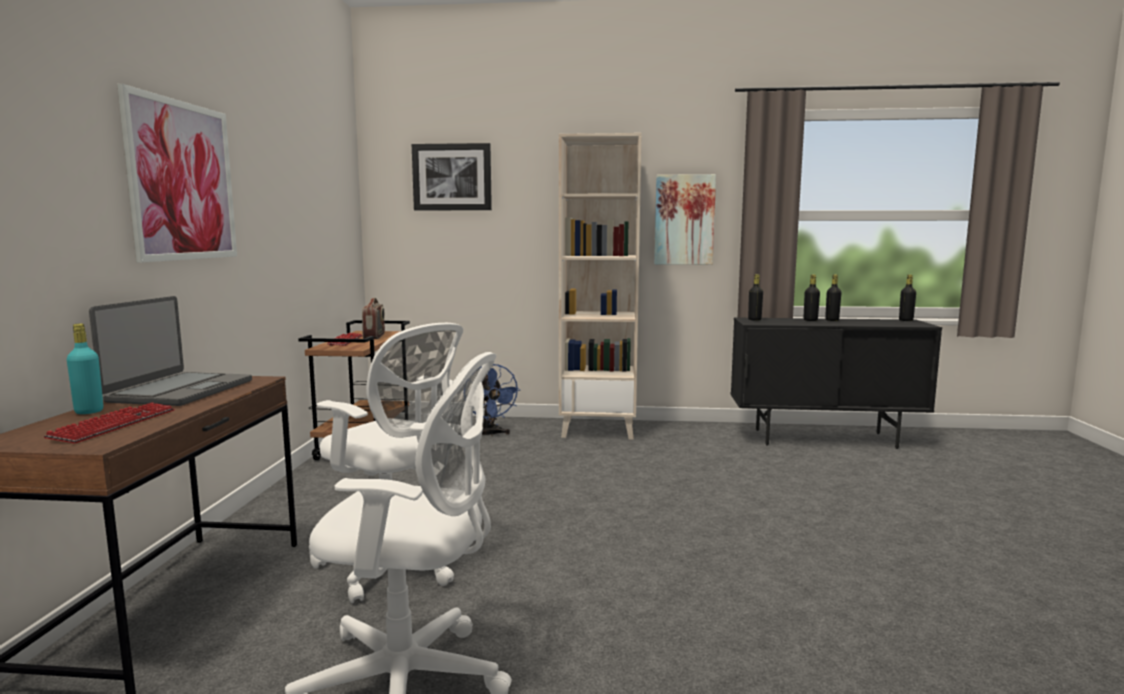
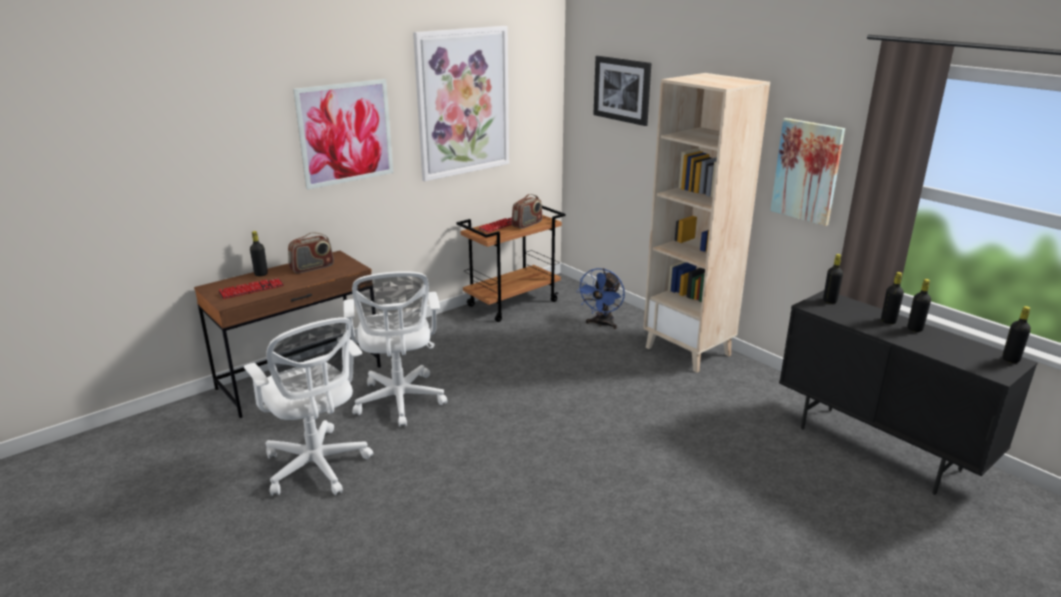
camera: 45 degrees right, 15 degrees up
(89, 411) = (261, 274): turquoise bottle -> black bottle
(179, 391) = (312, 268): laptop -> radio
(292, 177) = (463, 102): none -> picture

